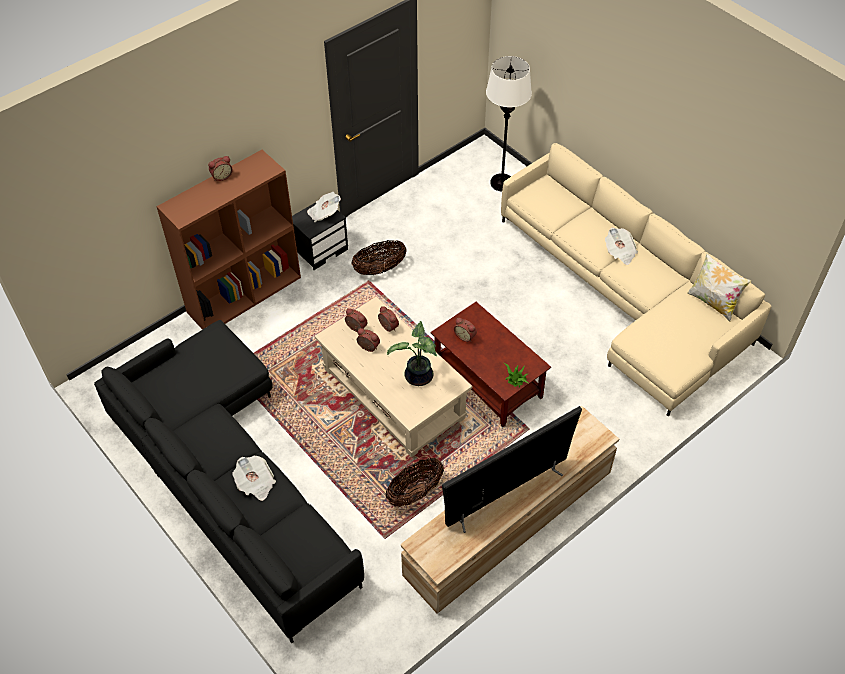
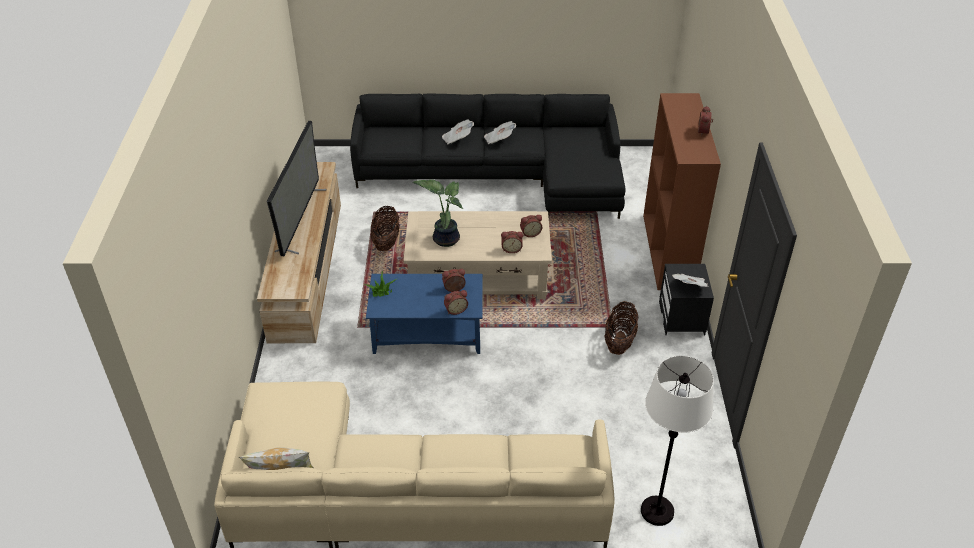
camera: 130 degrees right, 10 degrees down
(368, 348) = (504, 229): alarm clock -> alarm clock (455, 310)
(488, 380) = (426, 333): brown coffee table -> blue coffee table
(620, 252) = (420, 457): newspaper -> newspaper (499, 139)

